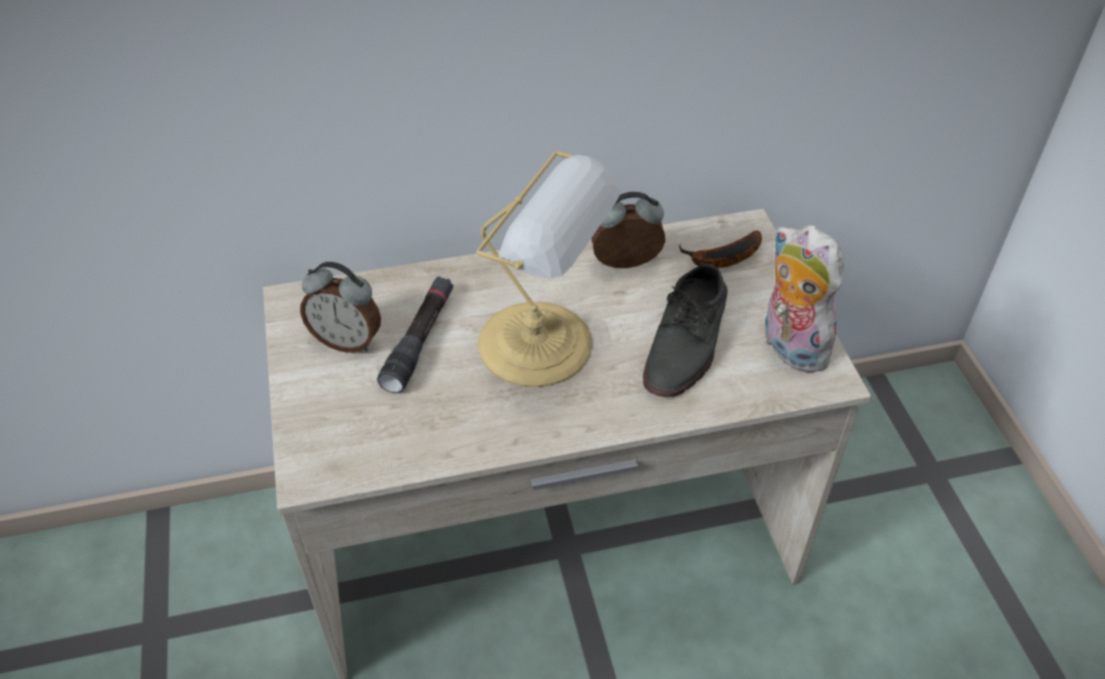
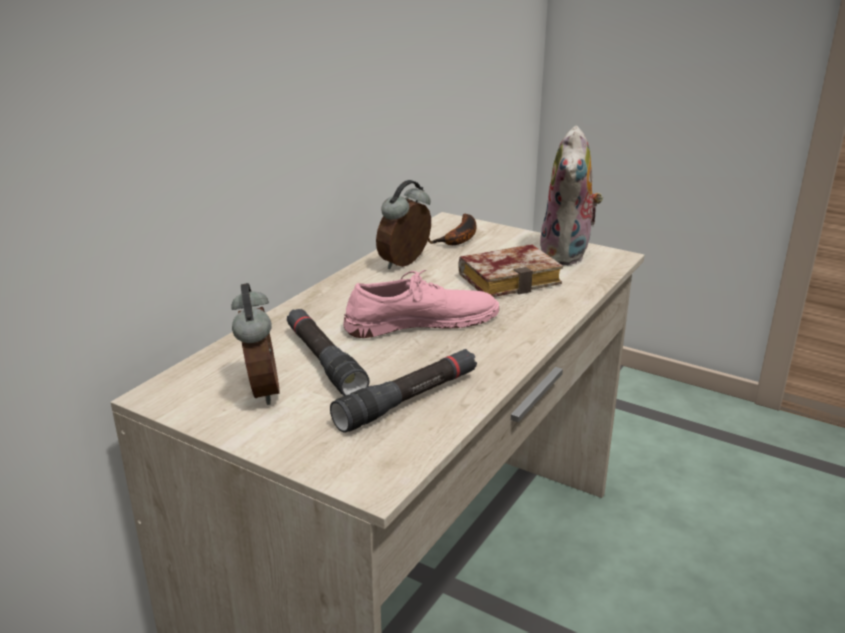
camera: 45 degrees left, 20 degrees down
(347, 340) = (260, 391): alarm clock -> alarm clock turned 75 degrees counterclockwise
(420, 421) = (408, 400): none -> black flashlight
(541, 345) = (421, 321): table lamp -> pink shoe
(687, 343) = (511, 278): grey shoe -> book
(788, 347) = (567, 255): plush toy -> plush toy turned 90 degrees counterclockwise

